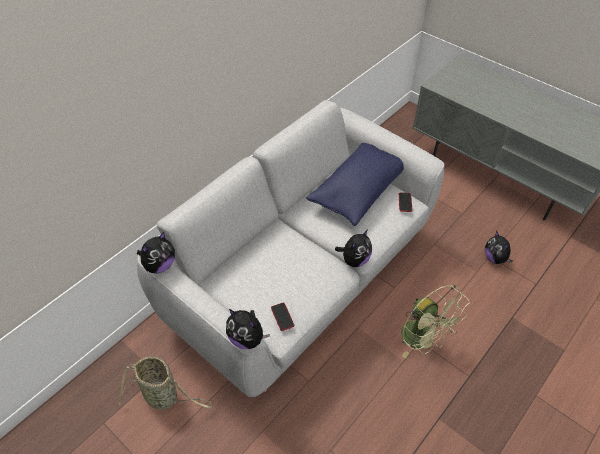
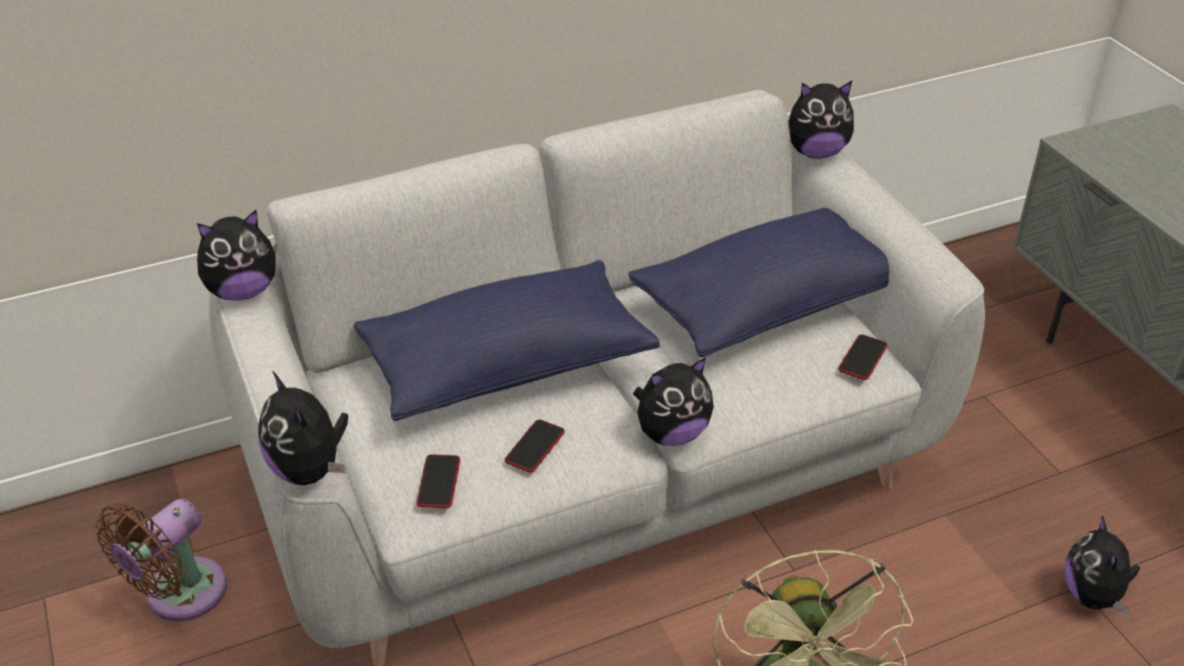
camera: 25 degrees right, 10 degrees down
(164, 396) = (179, 596): basket -> brown fan
(275, 254) = (507, 366): none -> blue pillow
(309, 286) = (535, 447): none -> phone
(350, 119) = (816, 152): none -> plush toy

